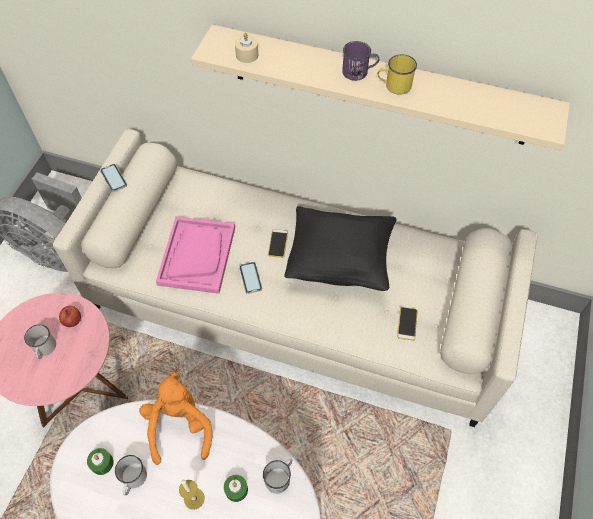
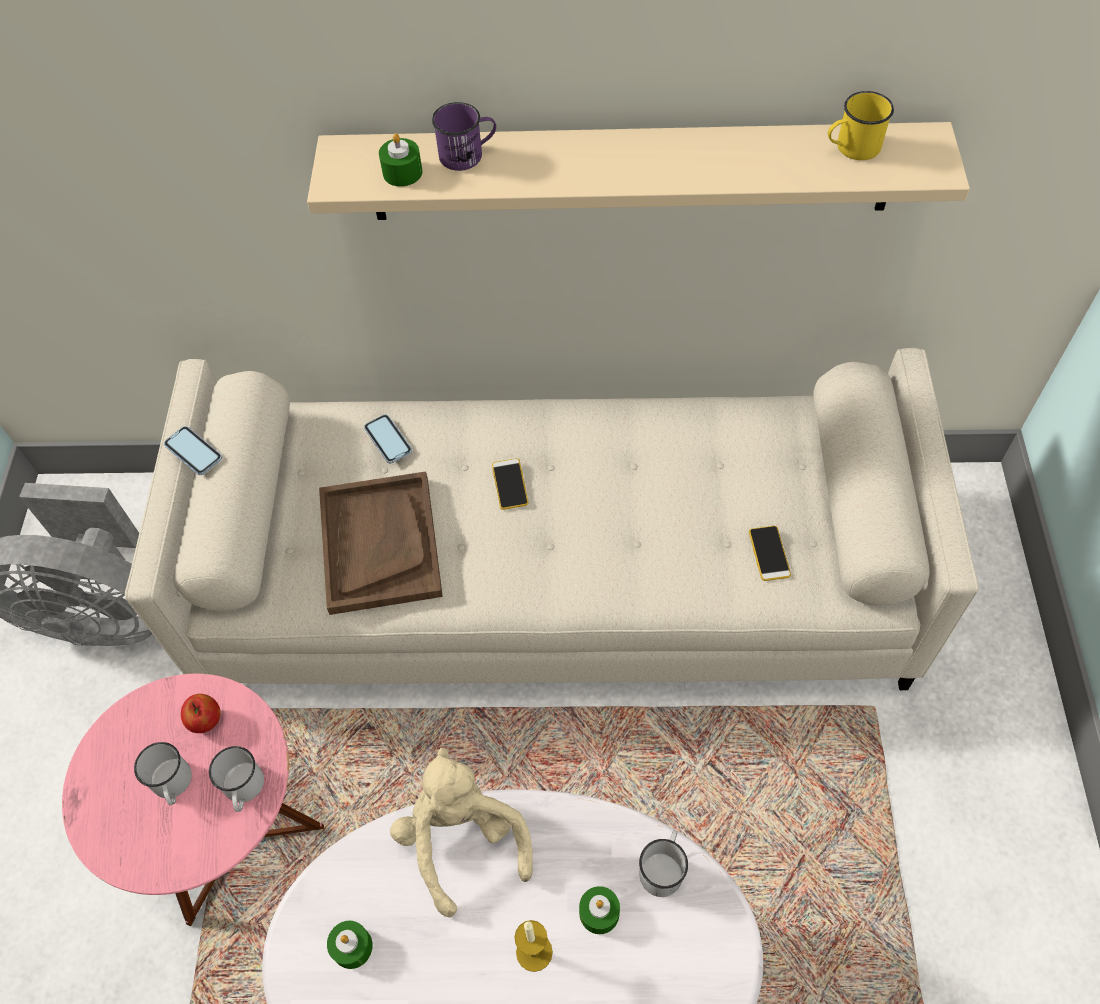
camera: 15 degrees left, 0 degrees up
(133, 480) = (418, 957): white mug -> white mug (244, 789)
(179, 426) = (462, 839): orange plush toy -> beige plush toy
(197, 255) = (380, 544): pink tray -> brown tray
(247, 55) = (402, 172): beige candle -> green candle
(250, 278) = (486, 555): phone -> phone (388, 440)
(340, 261) = (623, 484): black pillow -> none
(359, 72) = (602, 155): purple mug -> purple mug (468, 154)
(394, 86) = (668, 163): yellow mug -> yellow mug (851, 148)

